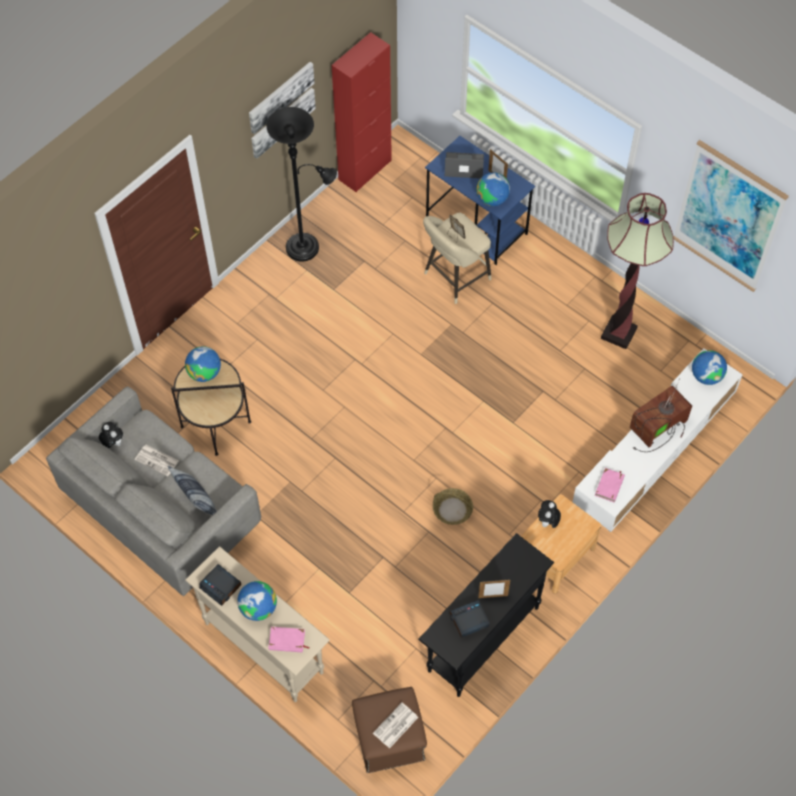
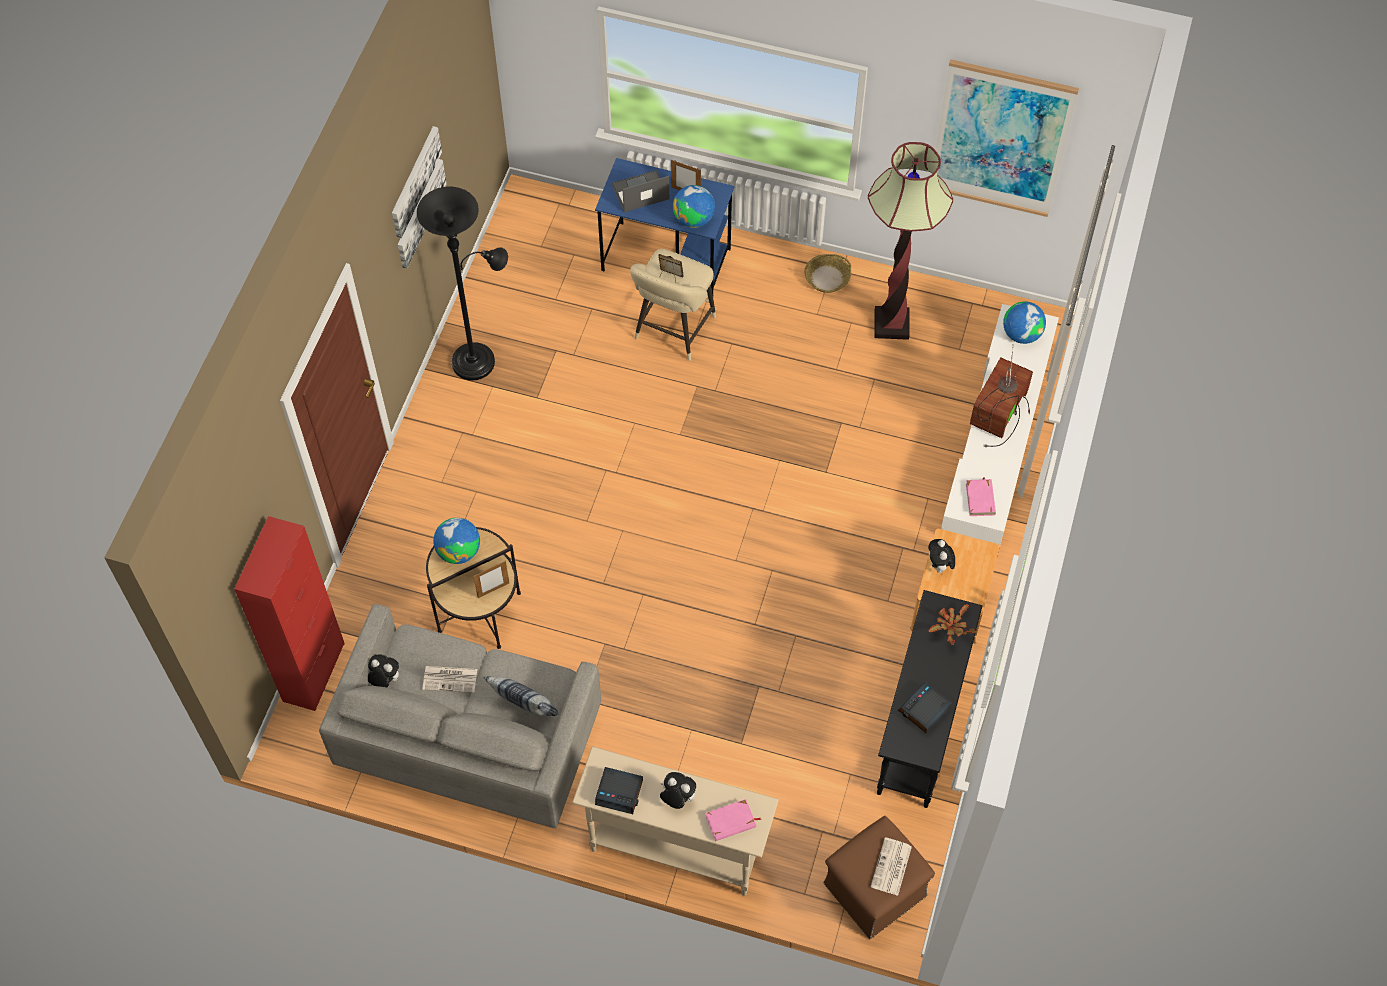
camera: 25 degrees left, 0 degrees up
(258, 608) = (677, 798): globe -> plush toy
(365, 170) = (500, 242): red cabinet -> red cabinet (313, 672)
(452, 510) = (809, 599): basket -> basket (826, 278)
(493, 596) = (936, 672): picture frame -> picture frame (493, 590)
(521, 568) = (951, 626): none -> potted plant

